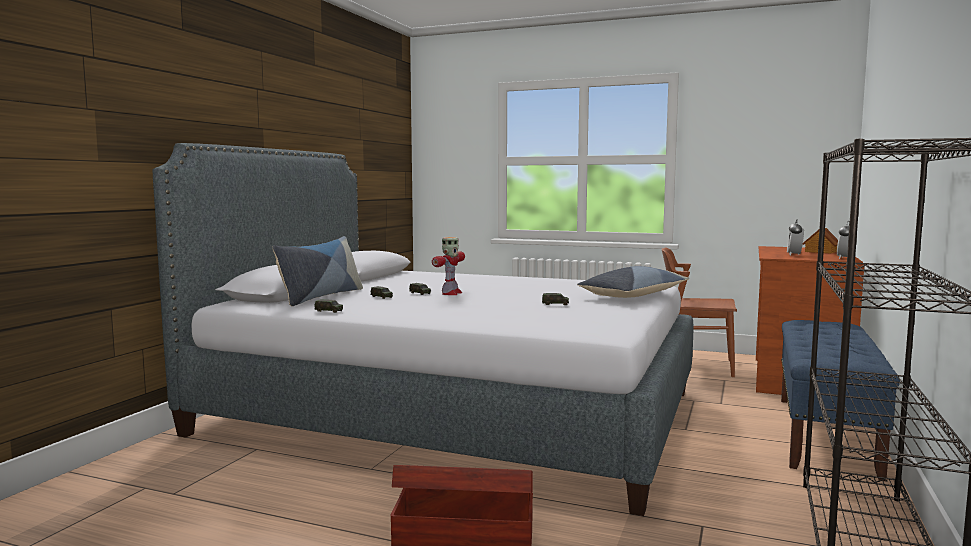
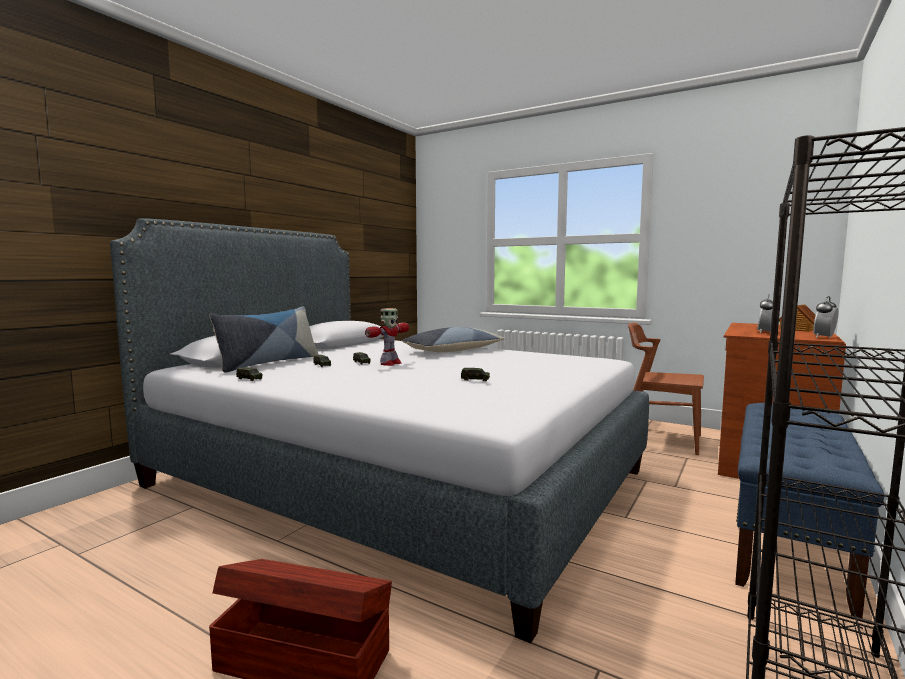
camera: 10 degrees right, 0 degrees up
(633, 295) = (573, 371): pillow -> pillow (453, 351)

